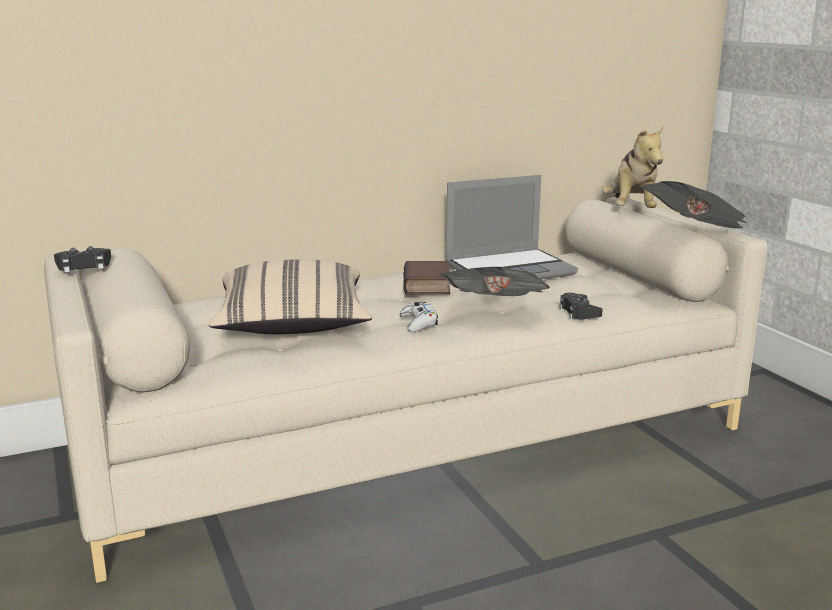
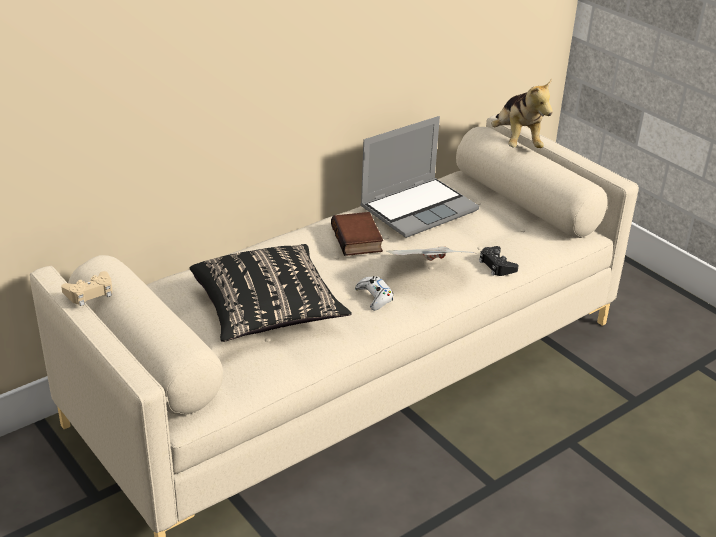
camera: 15 degrees left, 15 degrees up
(84, 266) = (90, 293): black game controller -> beige game controller
(292, 326) = (268, 312): beige pillow -> black pillow
(696, 234) = (583, 183): newspaper -> none

